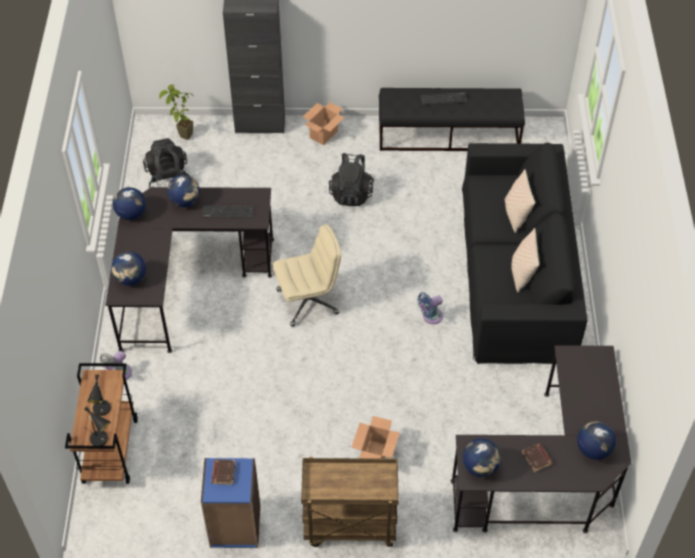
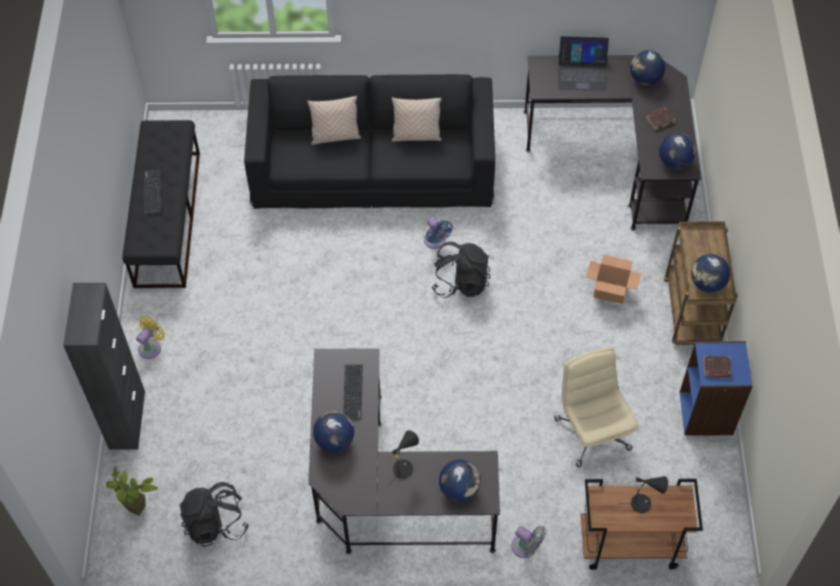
camera: 90 degrees left, 5 degrees up
(101, 440) = (682, 498): black table lamp -> black table lamp (404, 466)
(131, 214) = (354, 501): globe -> globe (707, 284)
(308, 301) = (416, 356): beige office chair -> beige office chair (592, 433)
(324, 134) = (151, 347): cardboard box -> yellow fan
(351, 193) = (253, 316): black backpack -> black backpack (460, 282)
(595, 392) = (582, 73): none -> laptop

